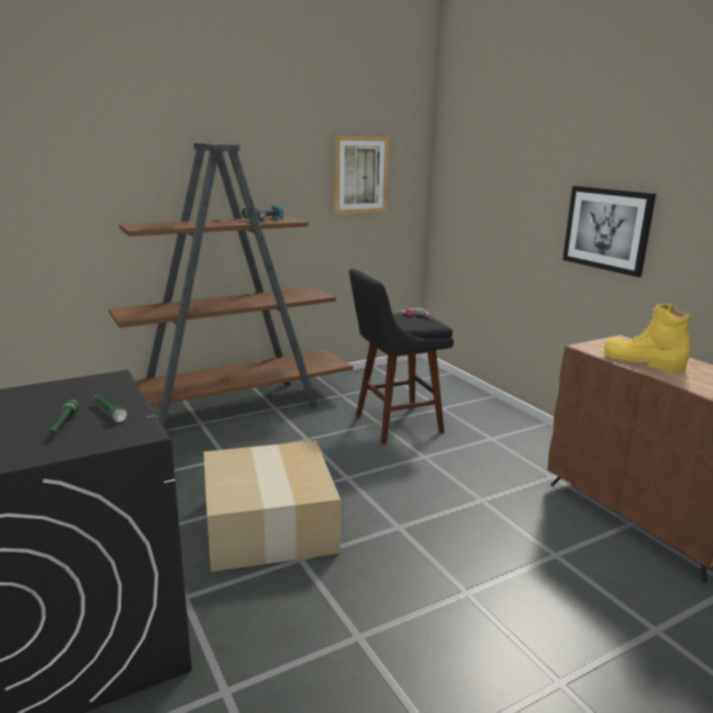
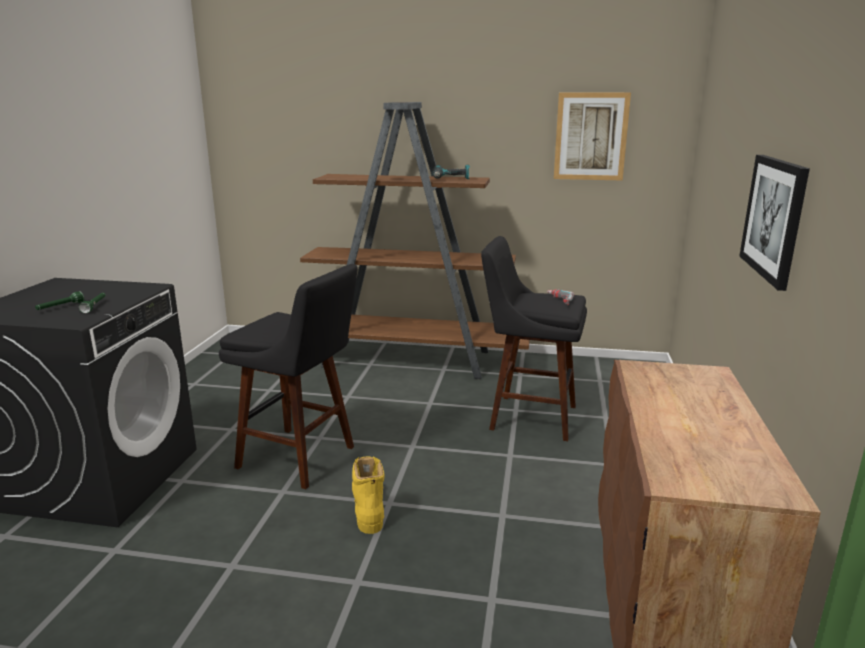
camera: 40 degrees right, 0 degrees up
(271, 525) = (301, 458): cardboard box -> black stool
(642, 362) = (667, 400): yellow boot -> yellow boot (369, 508)

